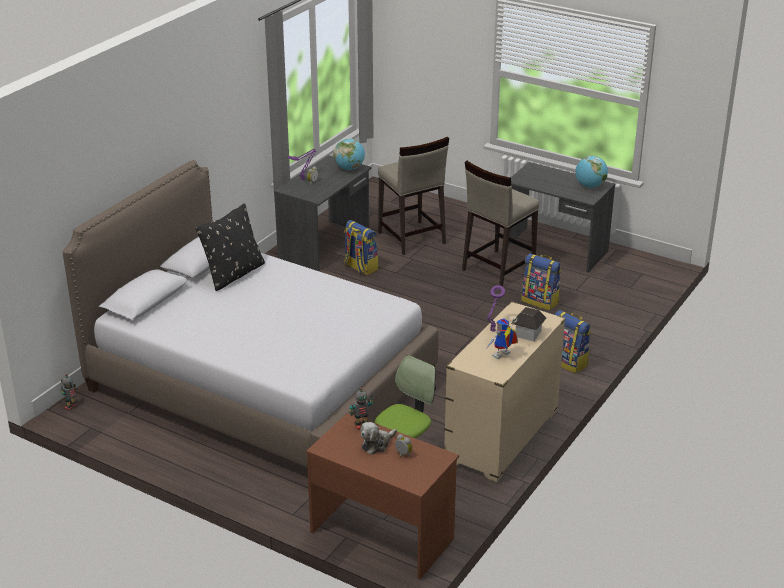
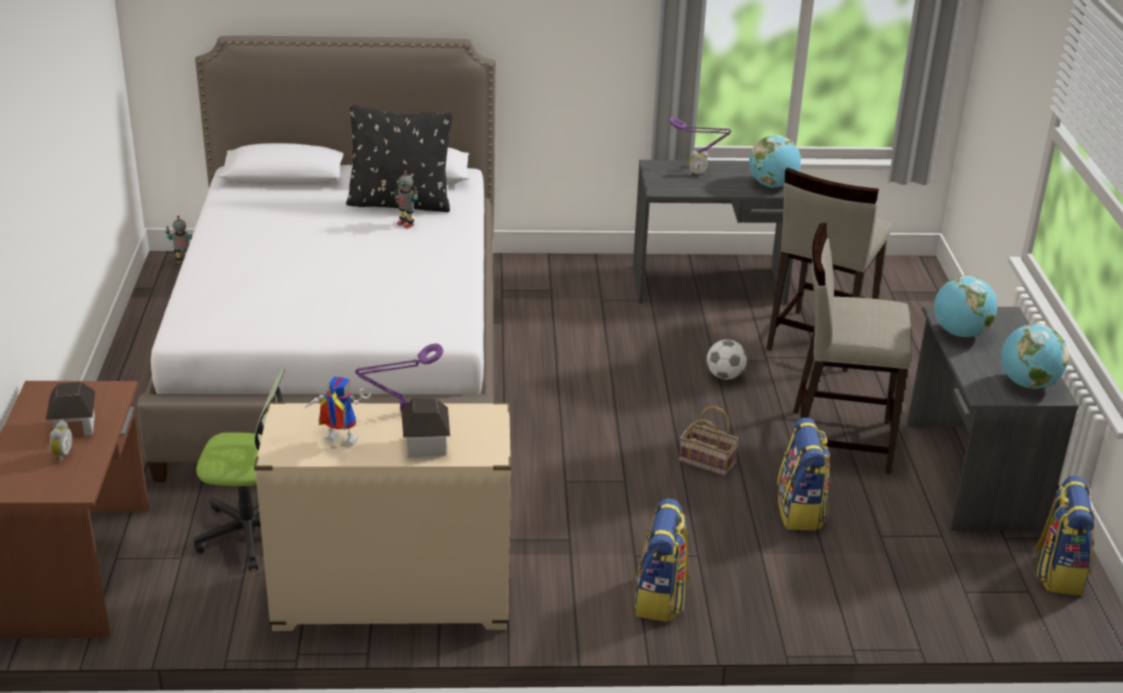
camera: 55 degrees right, 0 degrees up
(360, 267) = (690, 329): backpack -> backpack (1058, 572)
(361, 425) = (112, 401): toy robot -> toy robot (406, 224)
(377, 444) = (74, 427): plush toy -> toy house
(413, 275) = (725, 376): none -> football
(480, 309) = (708, 462): none -> basket
(536, 183) = (960, 333): none -> globe

